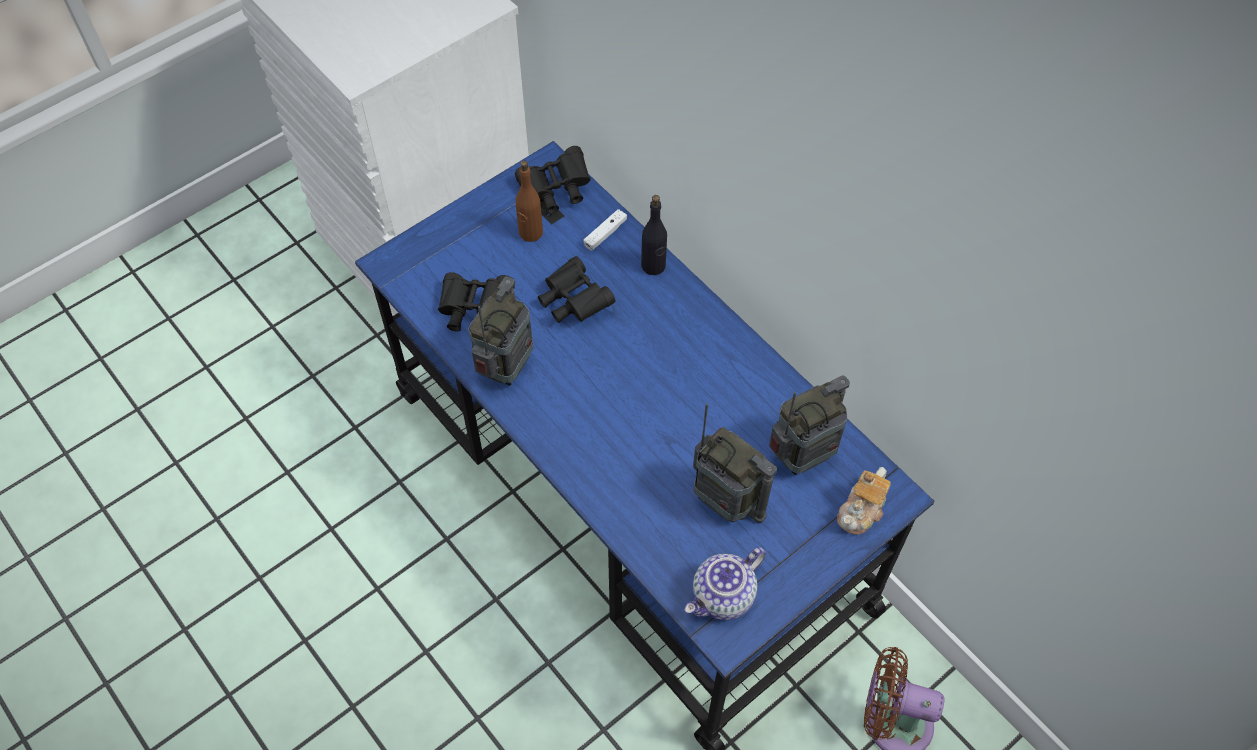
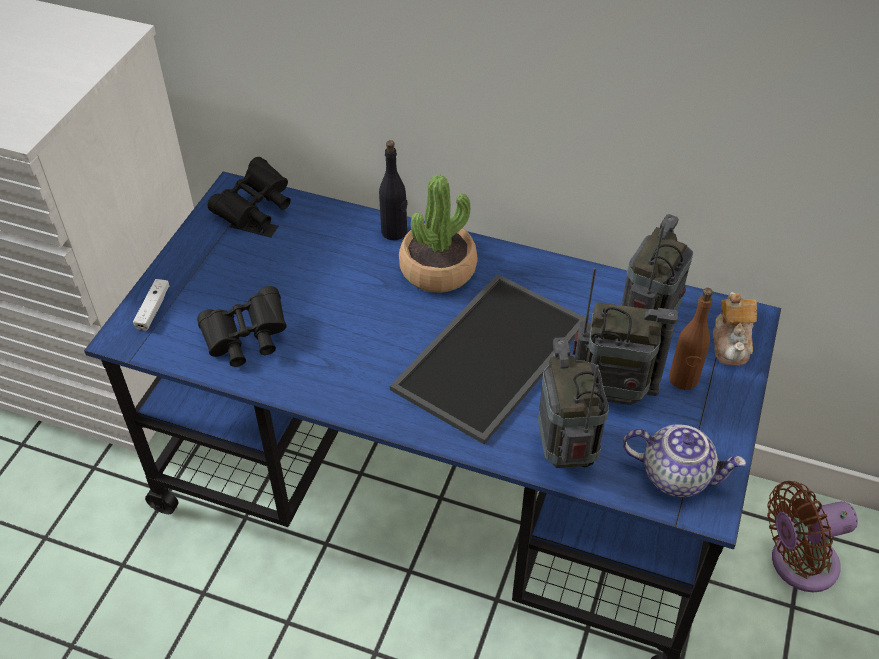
camera: 30 degrees left, 10 degrees down
(506, 367) = (315, 375): radio -> radio (566, 451)
(530, 233) = (255, 252): brown bottle -> brown bottle (683, 379)
(573, 301) = (340, 291): black binoculars -> none
(605, 234) = (329, 224): white game controller -> white game controller (153, 309)
(651, 422) = (492, 358): none -> tray
(665, 319) = (438, 269): none -> potted plant
(723, 597) = (676, 475): teapot -> teapot turned 90 degrees counterclockwise

